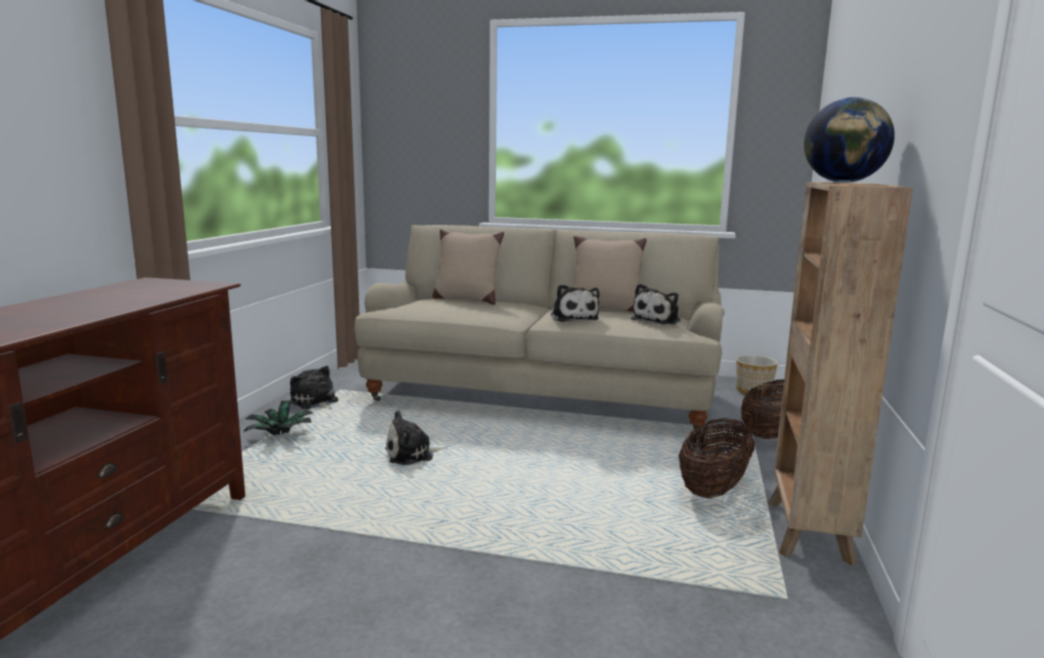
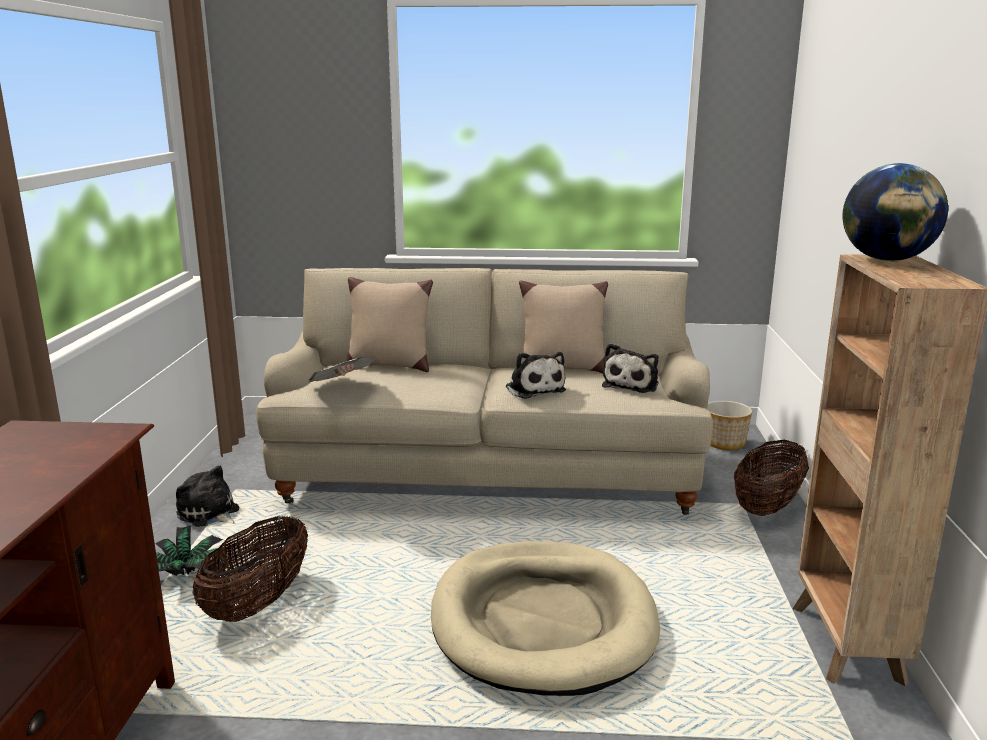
camera: 10 degrees left, 5 degrees up
(412, 454) = (364, 586): plush toy -> none
(421, 308) = (342, 387): none -> newspaper
(545, 490) = (542, 622): none -> beige dog bed
(713, 489) = (728, 595): basket -> basket (258, 603)

